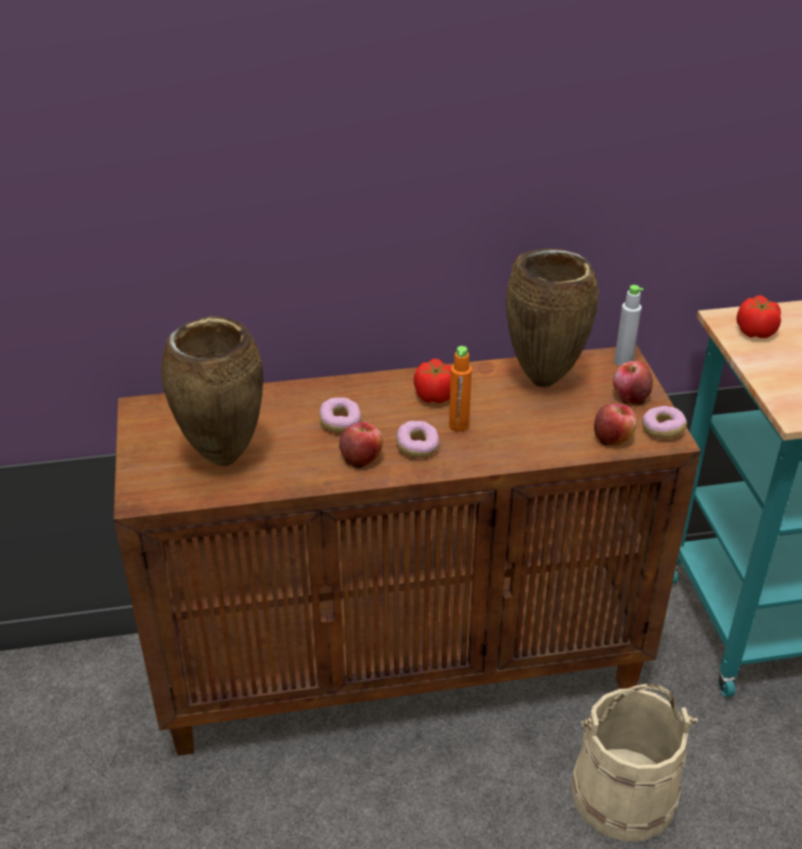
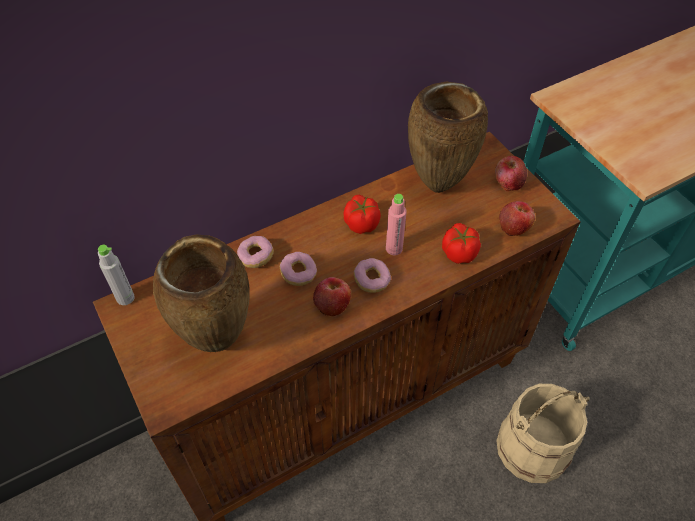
camera: 20 degrees left, 15 degrees up
(459, 425) = (394, 248): orange bottle -> pink bottle
(623, 361) = (488, 150): grey bottle -> grey bottle (125, 298)
(662, 430) = (545, 209): donut -> donut (256, 257)
(755, 331) = (581, 104): tomato -> tomato (459, 252)

